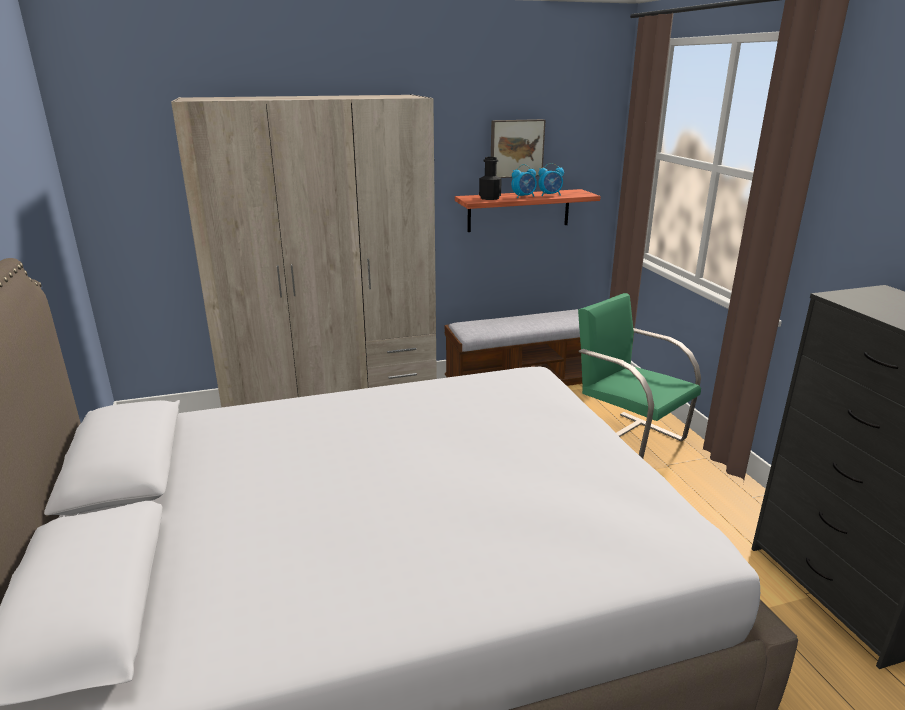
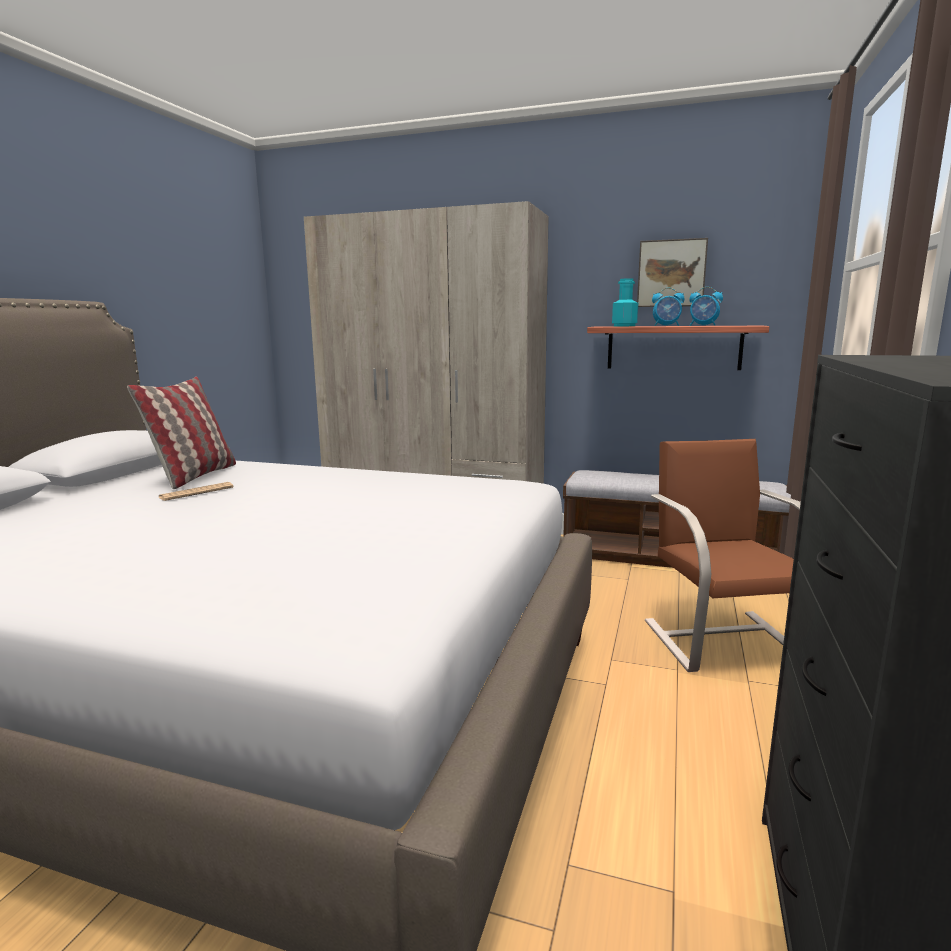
camera: 35 degrees right, 10 degrees down
(244, 442) = (194, 476): none -> pillow
(300, 463) = (196, 492): none -> newspaper
(489, 198) = (624, 326): black bottle -> turquoise bottle
(628, 440) = (723, 639): green chair -> brown chair

